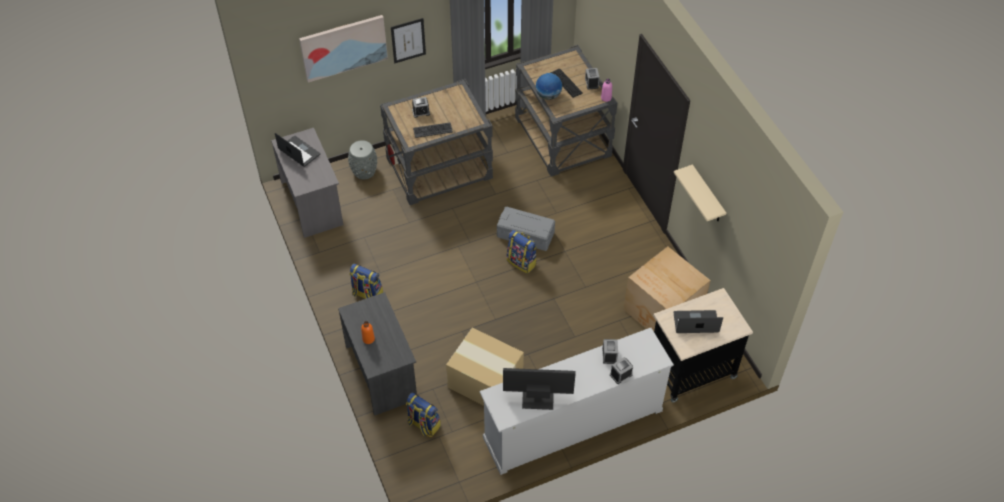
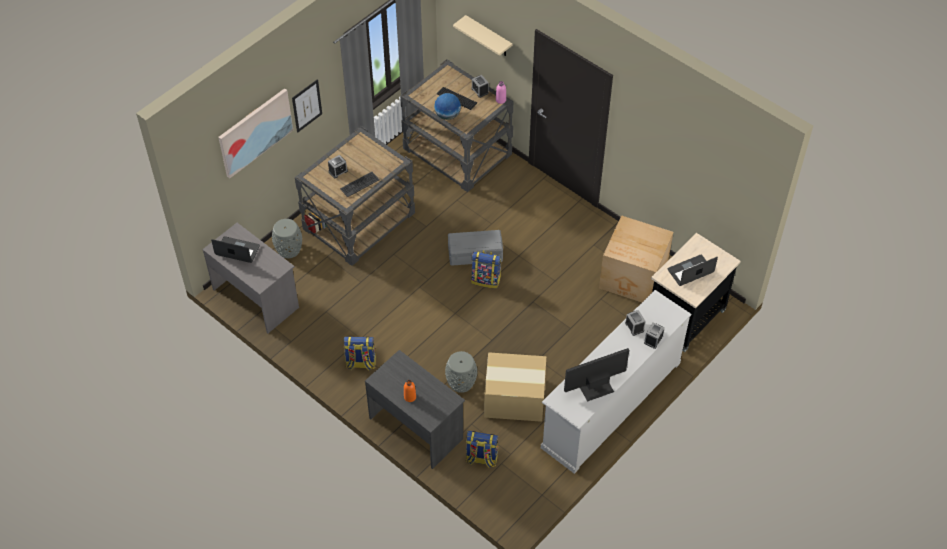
camera: 25 degrees left, 0 degrees up
(445, 347) = (461, 382): none -> grey stool
(707, 195) = (650, 156): beige shelf -> beige shelf (488, 37)

